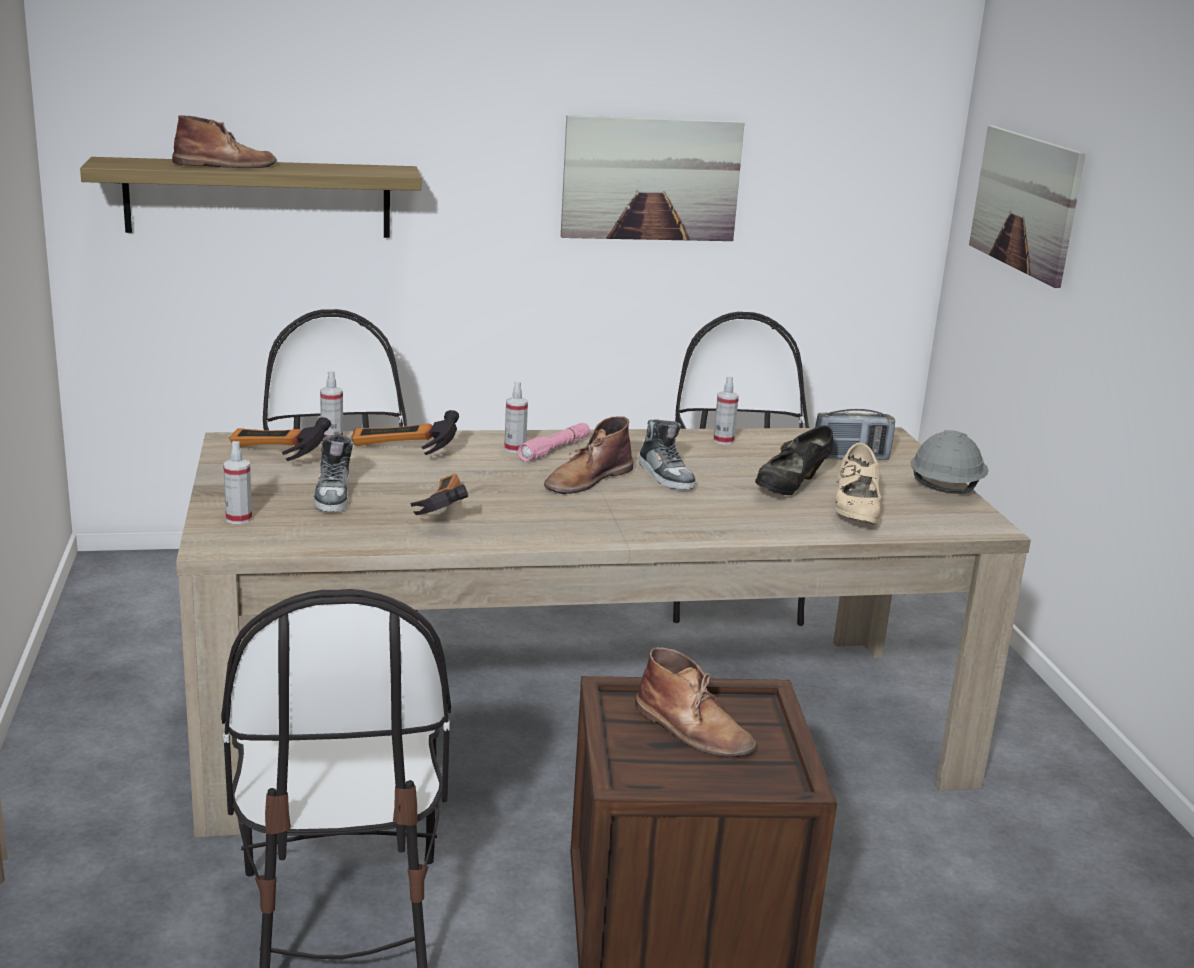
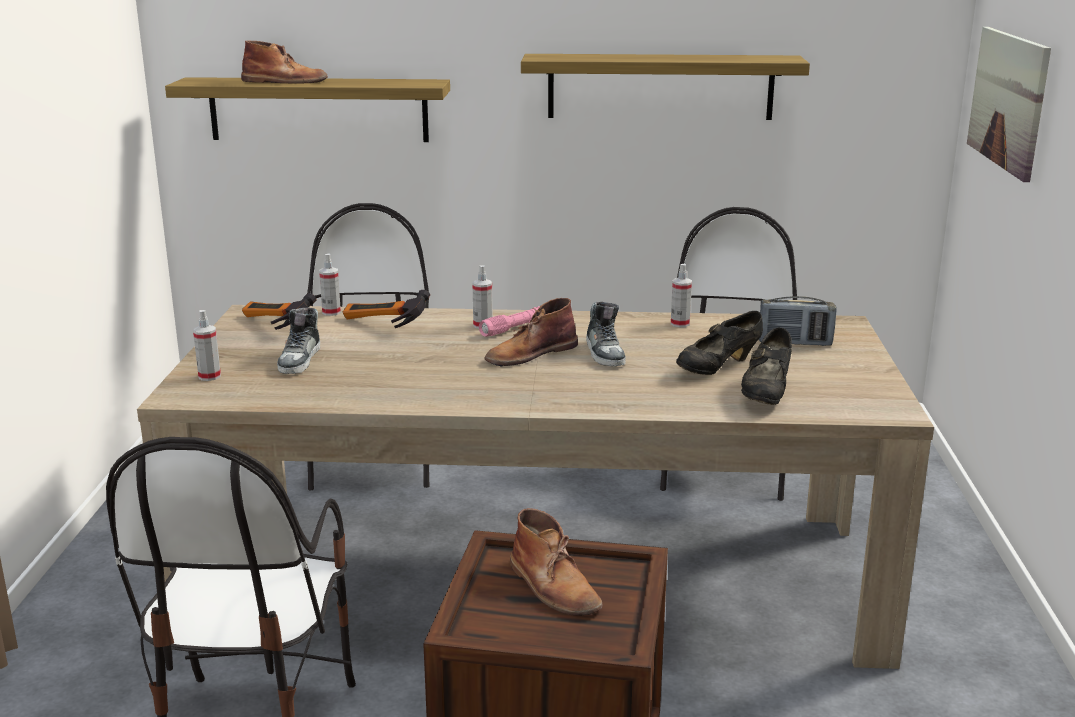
camera: 15 degrees right, 0 degrees up
(438, 511) = (379, 377): hammer -> none
(651, 179) = (660, 86): picture -> shelf
(855, 513) = (766, 394): beige shoe -> black shoe
(944, 489) = (872, 375): grey hard hat -> none

